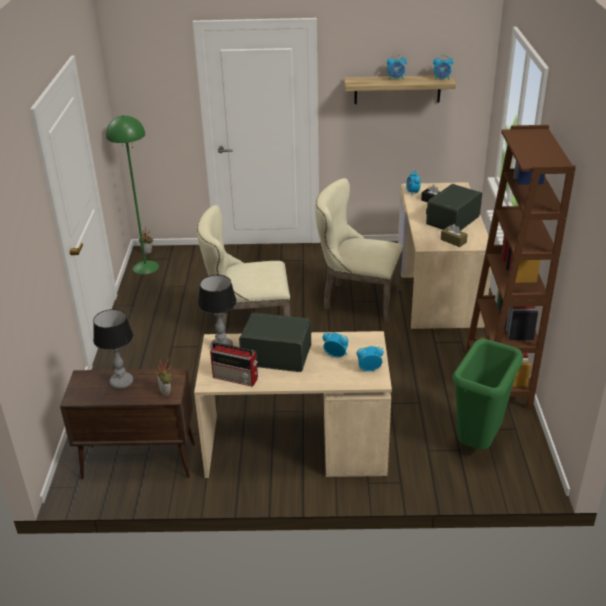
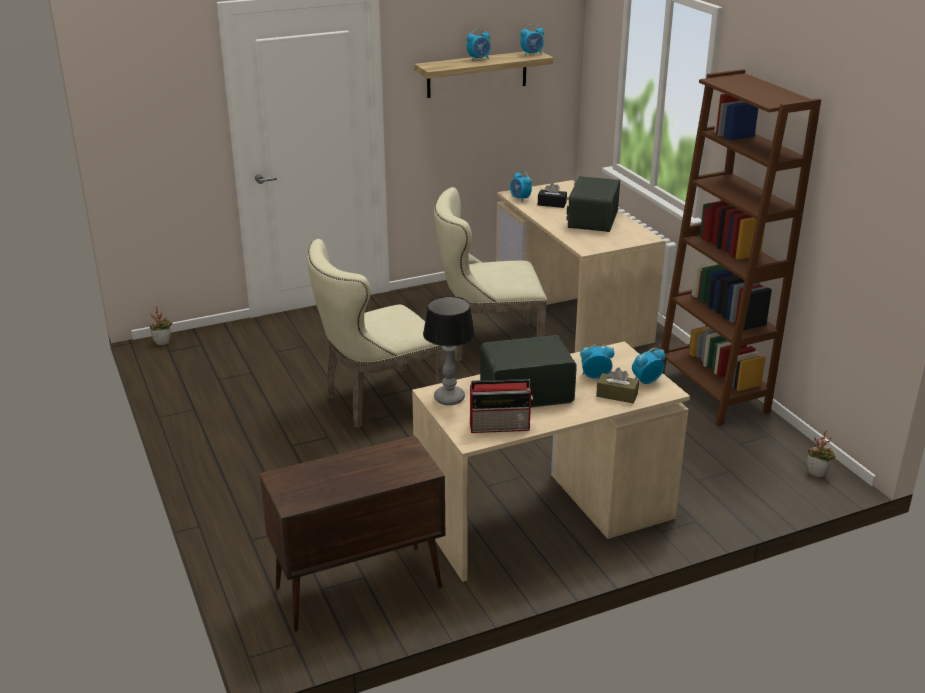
camera: 25 degrees left, 5 degrees down
(121, 382) = (342, 471): table lamp -> none
(146, 267) = (175, 361): green floor lamp -> none
(167, 392) = (414, 467): potted plant -> potted plant (818, 473)
(453, 241) = (613, 239): brown tissue box -> brown tissue box (617, 395)
(478, 444) = (745, 460): green trash can -> none

